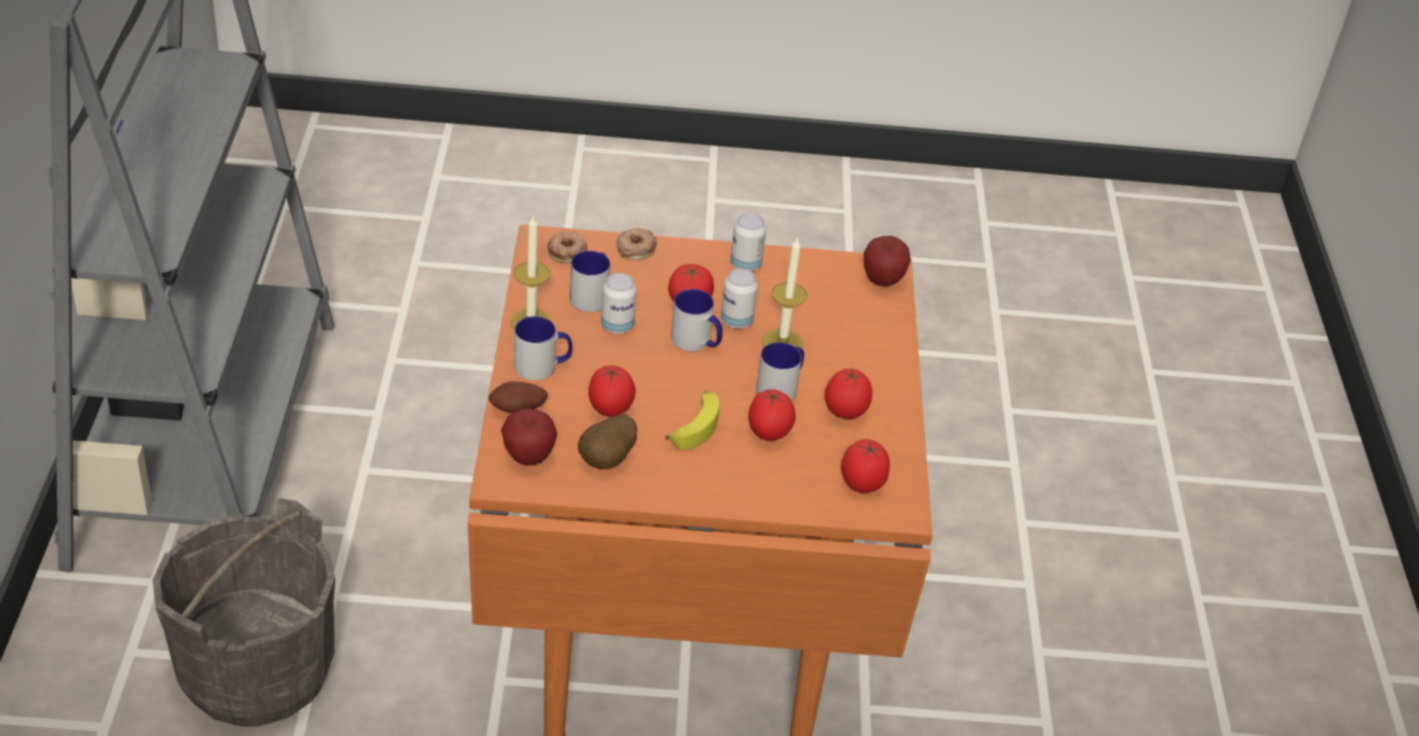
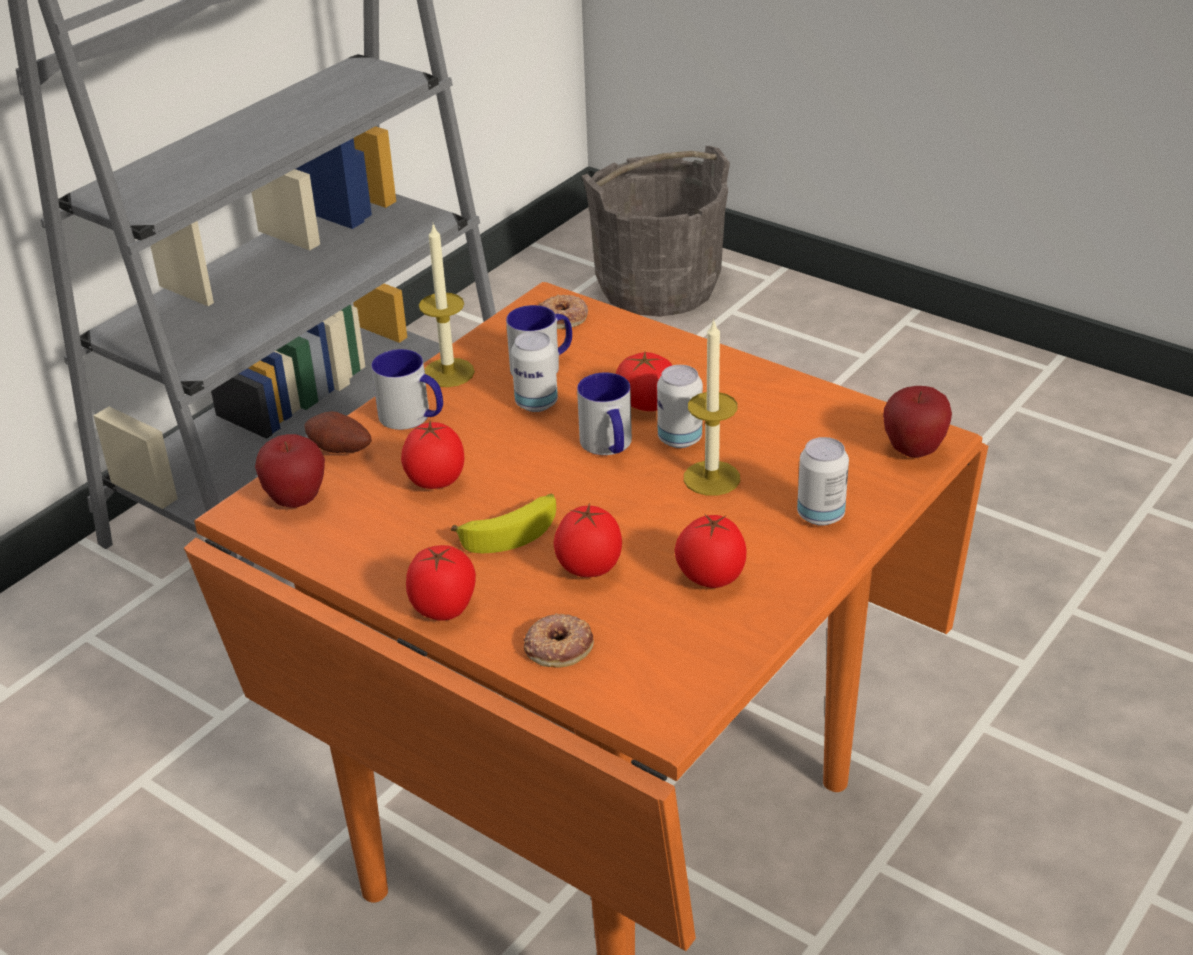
camera: 40 degrees right, 5 degrees down
(256, 670) = (169, 697): grey bucket -> grey bucket (658, 287)
(608, 460) = (375, 532): potato -> none
(635, 248) = (642, 334): donut -> donut (558, 646)
(745, 264) = (753, 385): can -> can (820, 515)
(781, 388) = (657, 526): mug -> none
(862, 483) = (647, 667): tomato -> tomato (444, 608)

